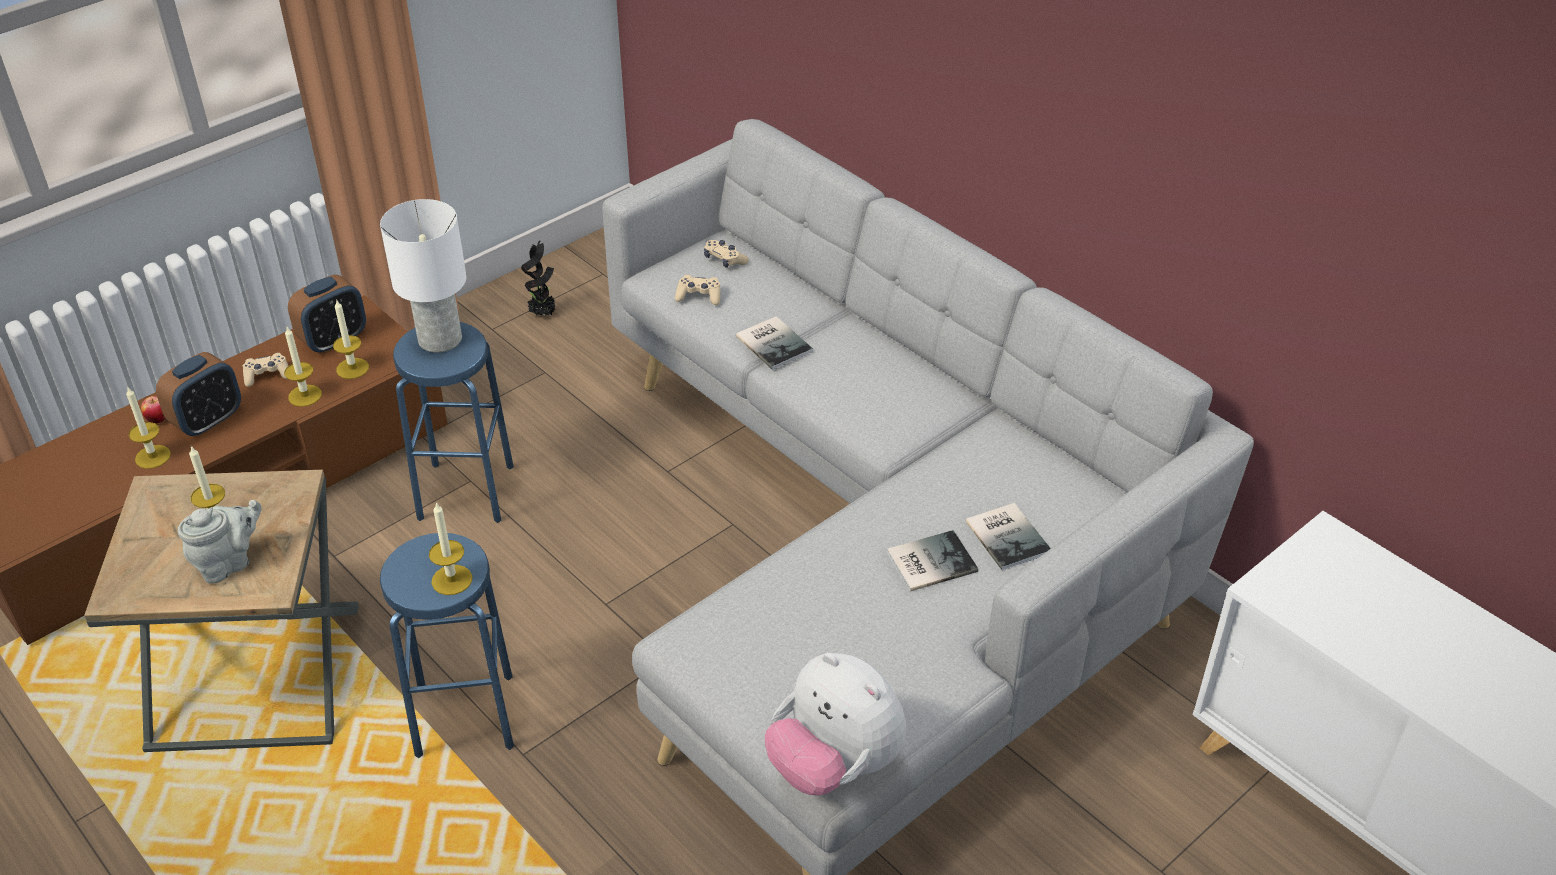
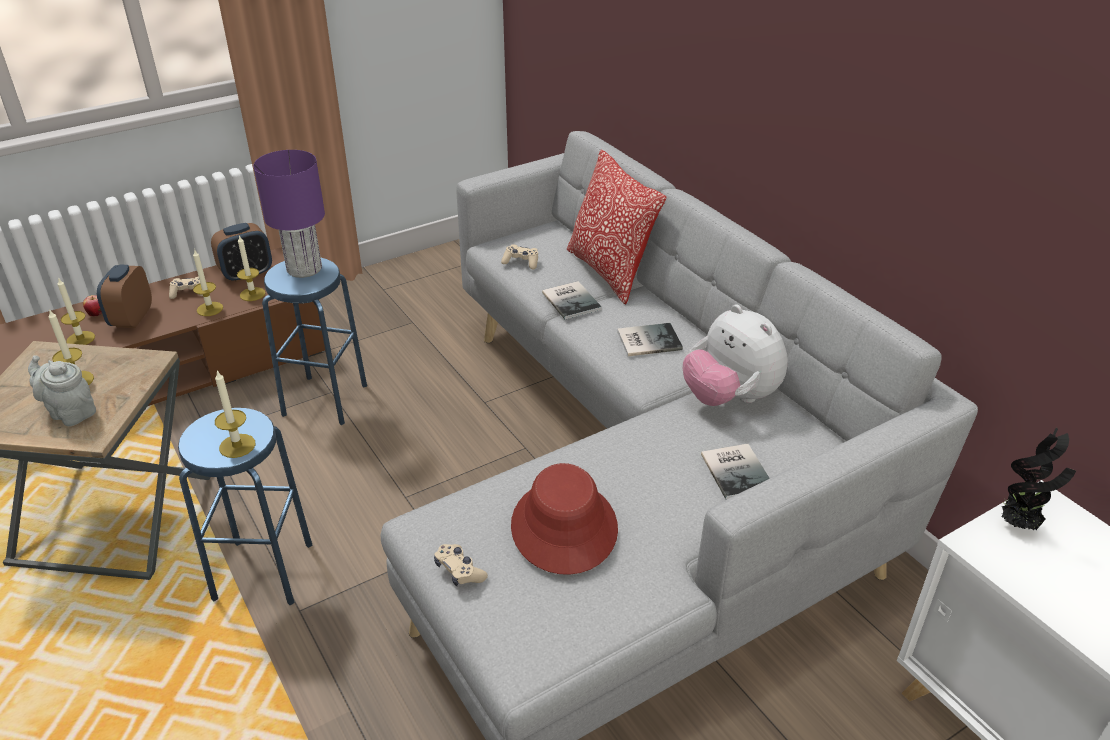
camera: 10 degrees right, 5 degrees down
(208, 421) = (132, 319): alarm clock -> alarm clock turned 135 degrees clockwise
(229, 563) = (70, 412): grey teapot -> grey teapot turned 120 degrees counterclockwise
(441, 339) = (305, 268): white table lamp -> purple table lamp
(543, 314) = (424, 283): potted plant -> potted plant (1019, 525)
(724, 260) = (549, 239): beige game controller -> beige game controller (459, 571)
(810, 298) = (609, 272): none -> pillow
(834, 765) = (527, 657): plush toy -> plush toy (730, 398)
(837, 624) = (563, 527): none -> red hat
(928, 561) = (660, 483): book -> book (647, 340)

